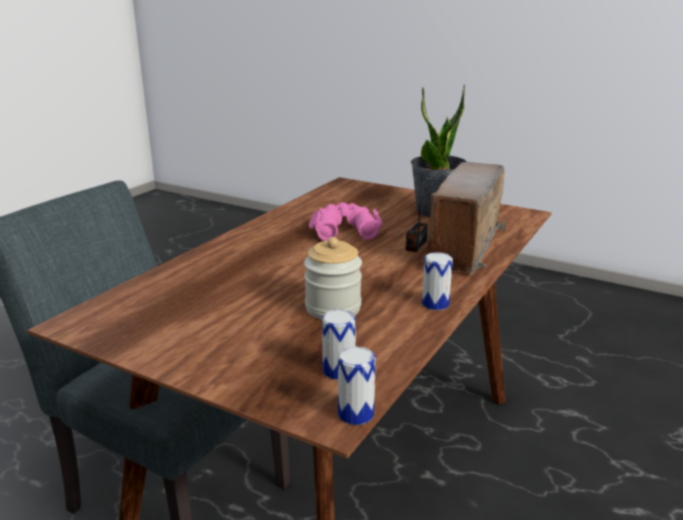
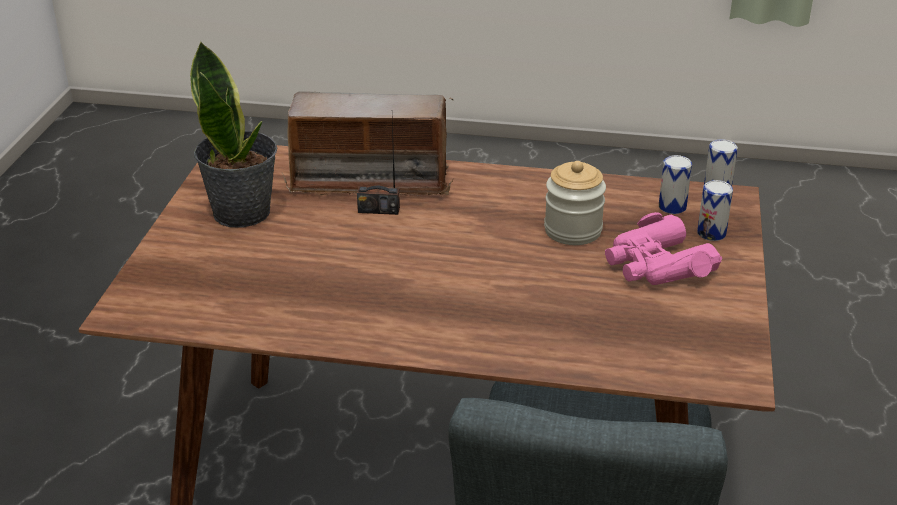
camera: 110 degrees left, 10 degrees up
(344, 229) = (348, 268): pink binoculars -> pink binoculars (656, 265)
(435, 304) = (522, 181): can -> can (711, 233)

